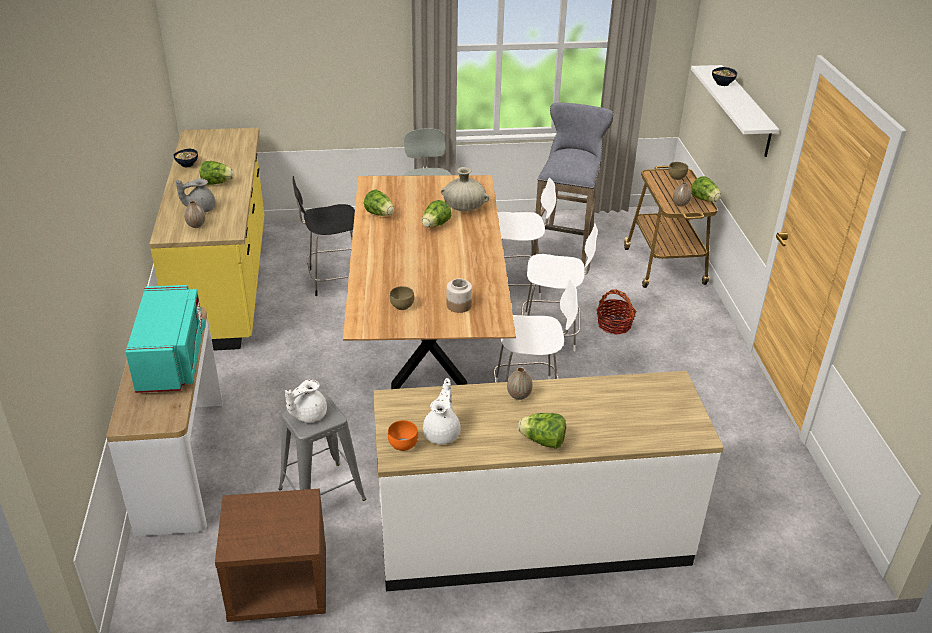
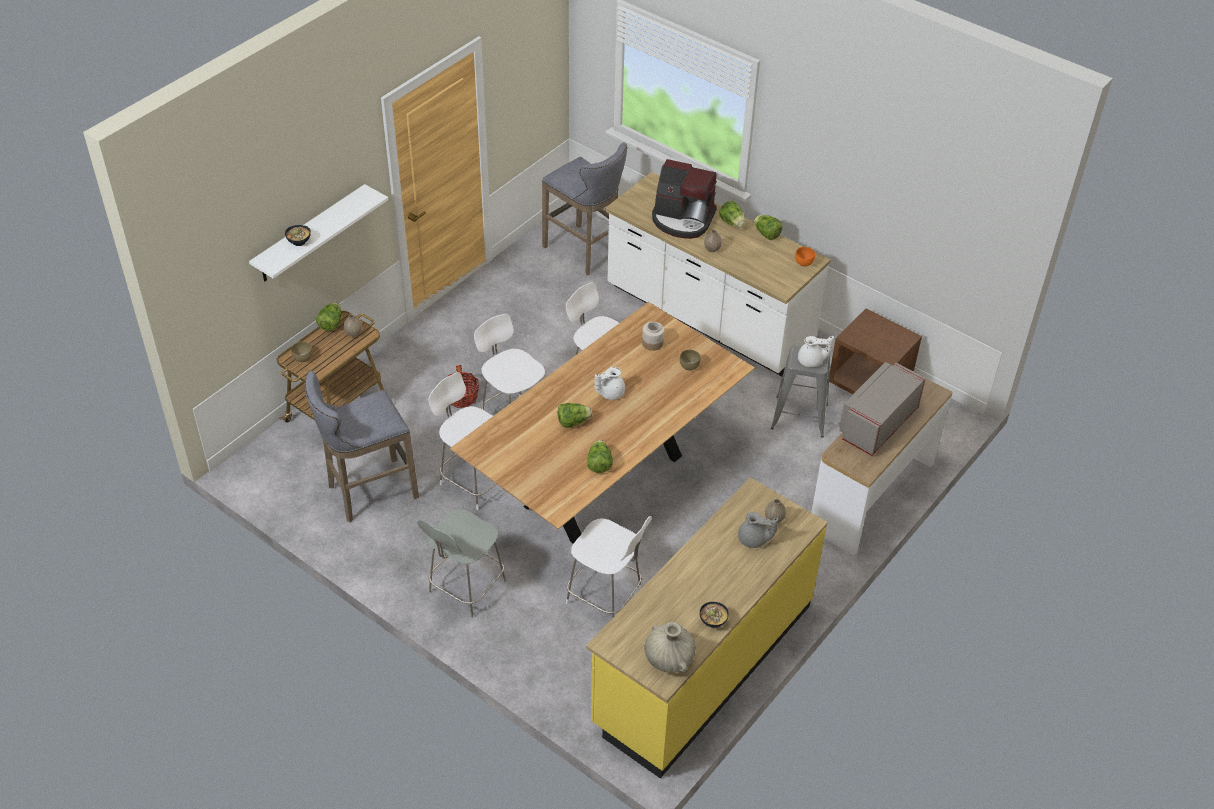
camera: 135 degrees left, 10 degrees up
(172, 360) = (877, 423): turquoise microwave -> grey microwave
(217, 183) = (709, 569): lettuce -> lettuce (766, 234)
(334, 280) = (606, 597): black chair -> white chair
(442, 433) = (776, 256): white teapot -> white teapot (609, 393)
(464, 208) = (527, 425): beige vase -> beige vase (669, 658)
(597, 409) = (682, 219): none -> coffee machine
(754, 520) = (585, 252): none -> grey stool

